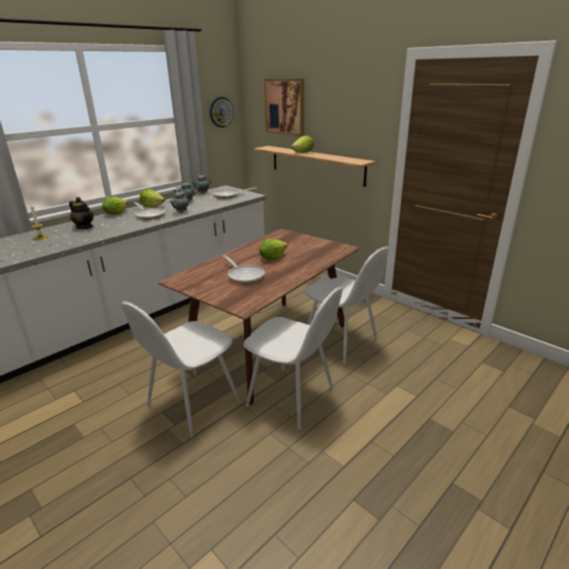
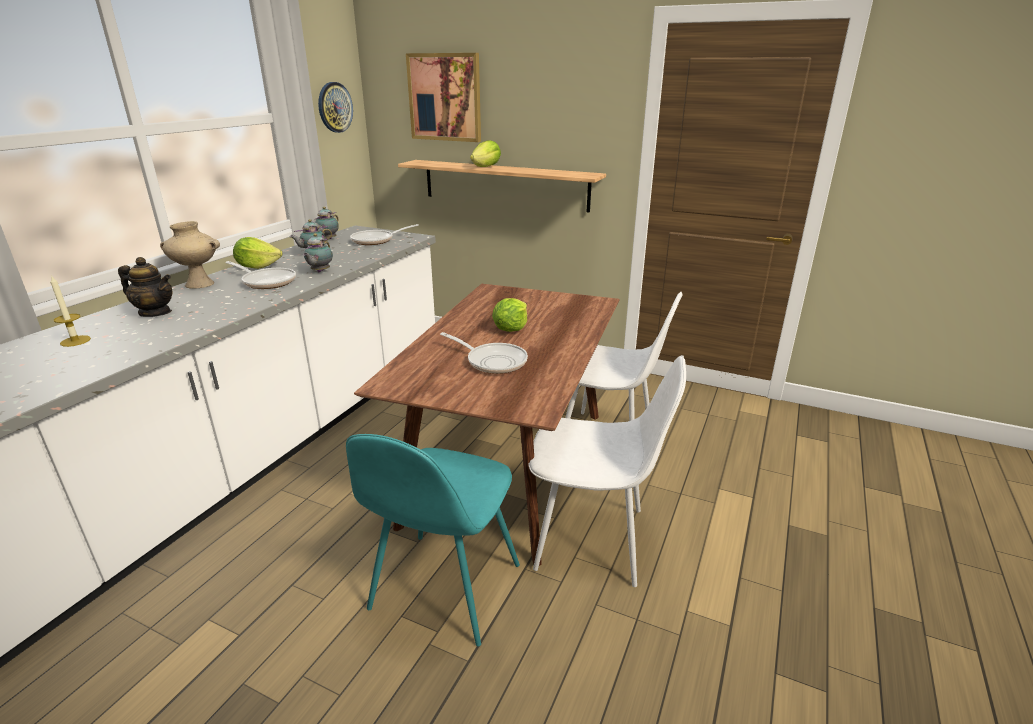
camera: 20 degrees left, 0 degrees up
(116, 214) = (198, 284): lettuce -> beige vase
(191, 404) = (444, 589): white chair -> turquoise chair

